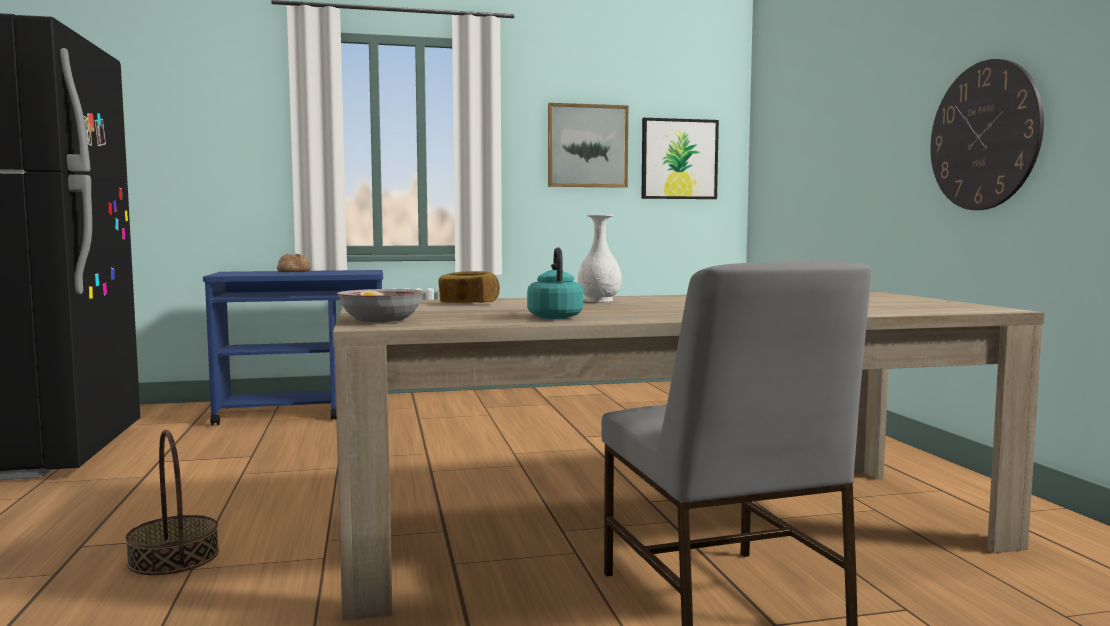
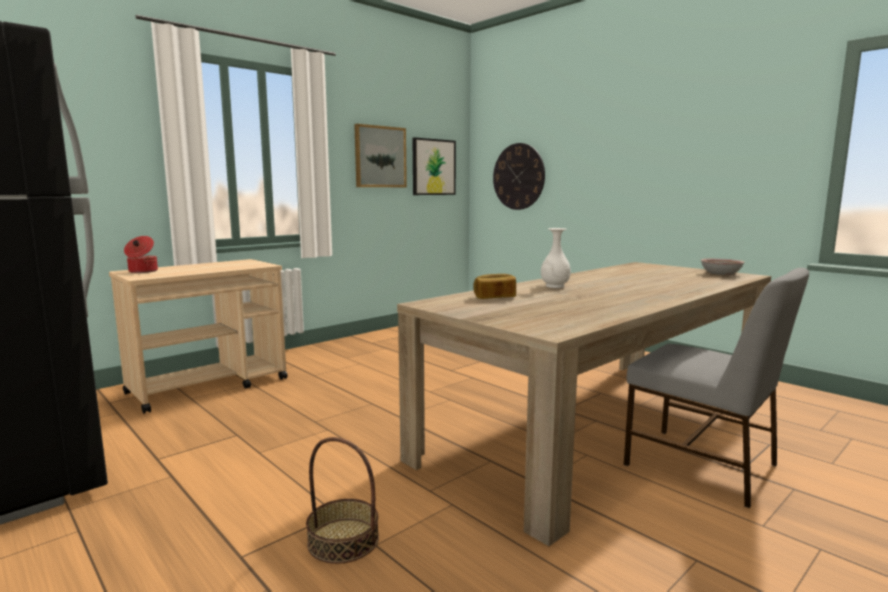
camera: 30 degrees left, 5 degrees up
(242, 272) = (142, 271): none -> cooking pot
(293, 271) = (186, 267): bread -> none
(305, 412) = (209, 386): blue cart -> beige cart
(381, 321) = (533, 325): bowl -> bowl (720, 274)
(555, 317) = (607, 307): turquoise kettle -> none
(984, 136) = (679, 171): wall clock -> wall clock (518, 176)

